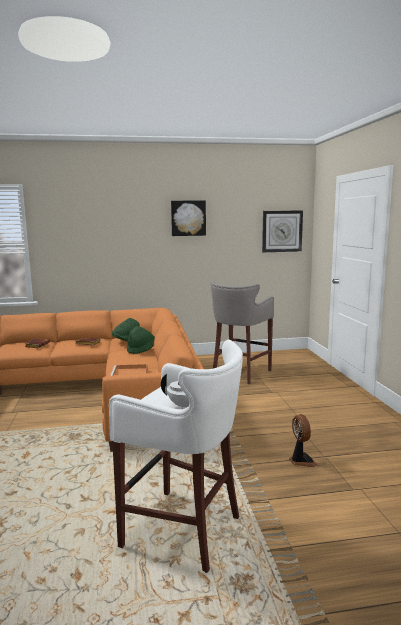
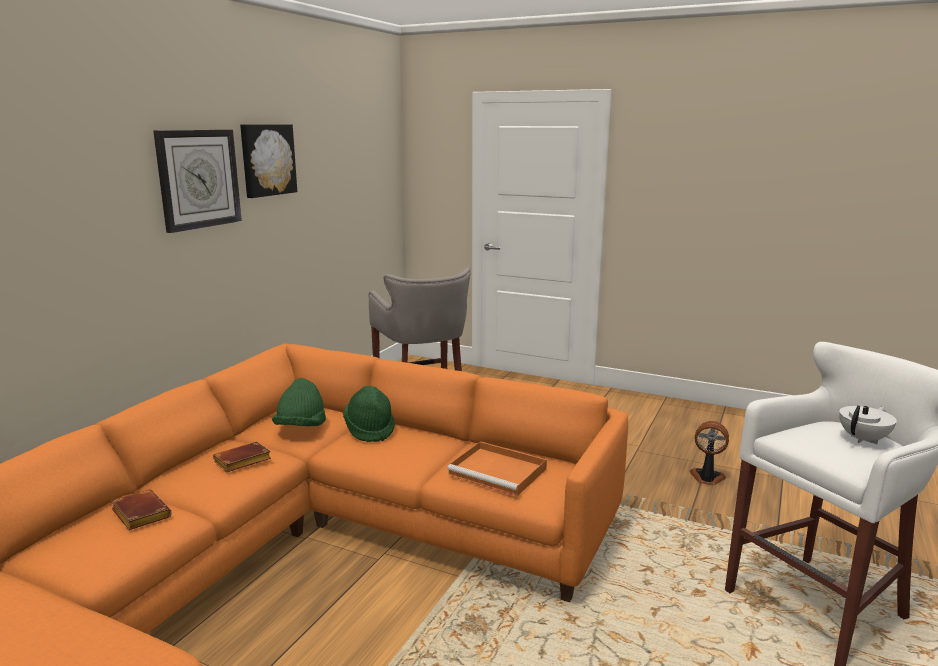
camera: 55 degrees left, 5 degrees up
(282, 231) = (376, 176): wall clock -> wall clock (198, 179)

